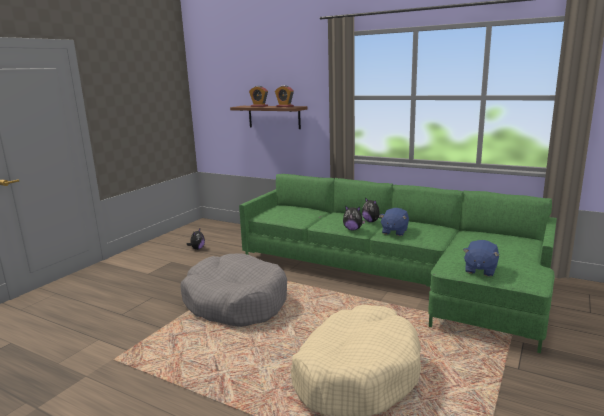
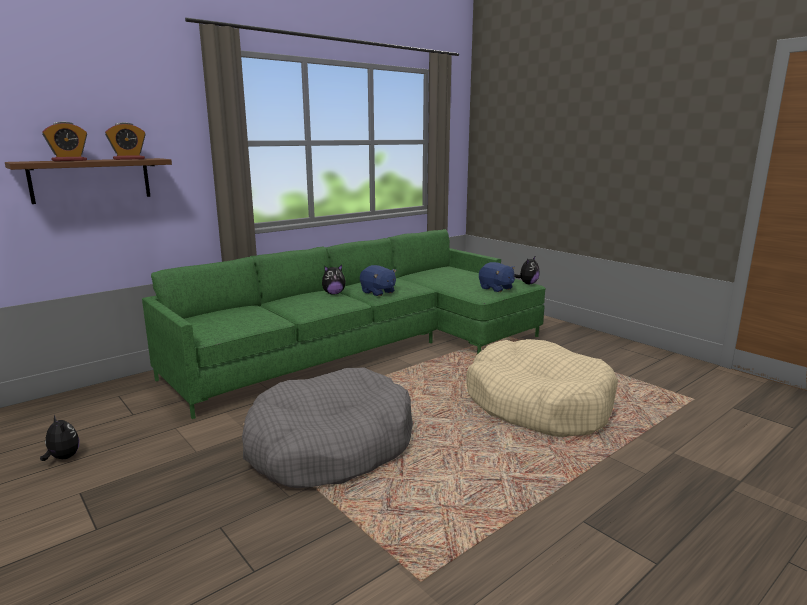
camera: 70 degrees left, 0 degrees up
(353, 229) = (345, 304): plush toy -> plush toy (527, 283)

